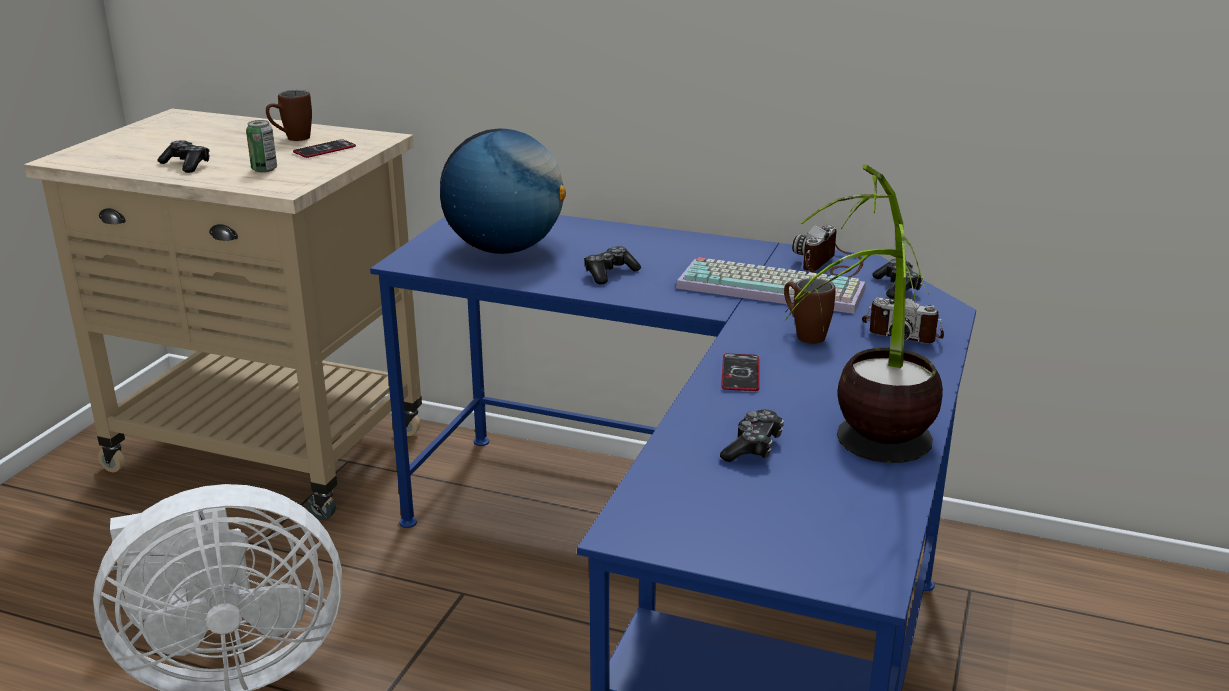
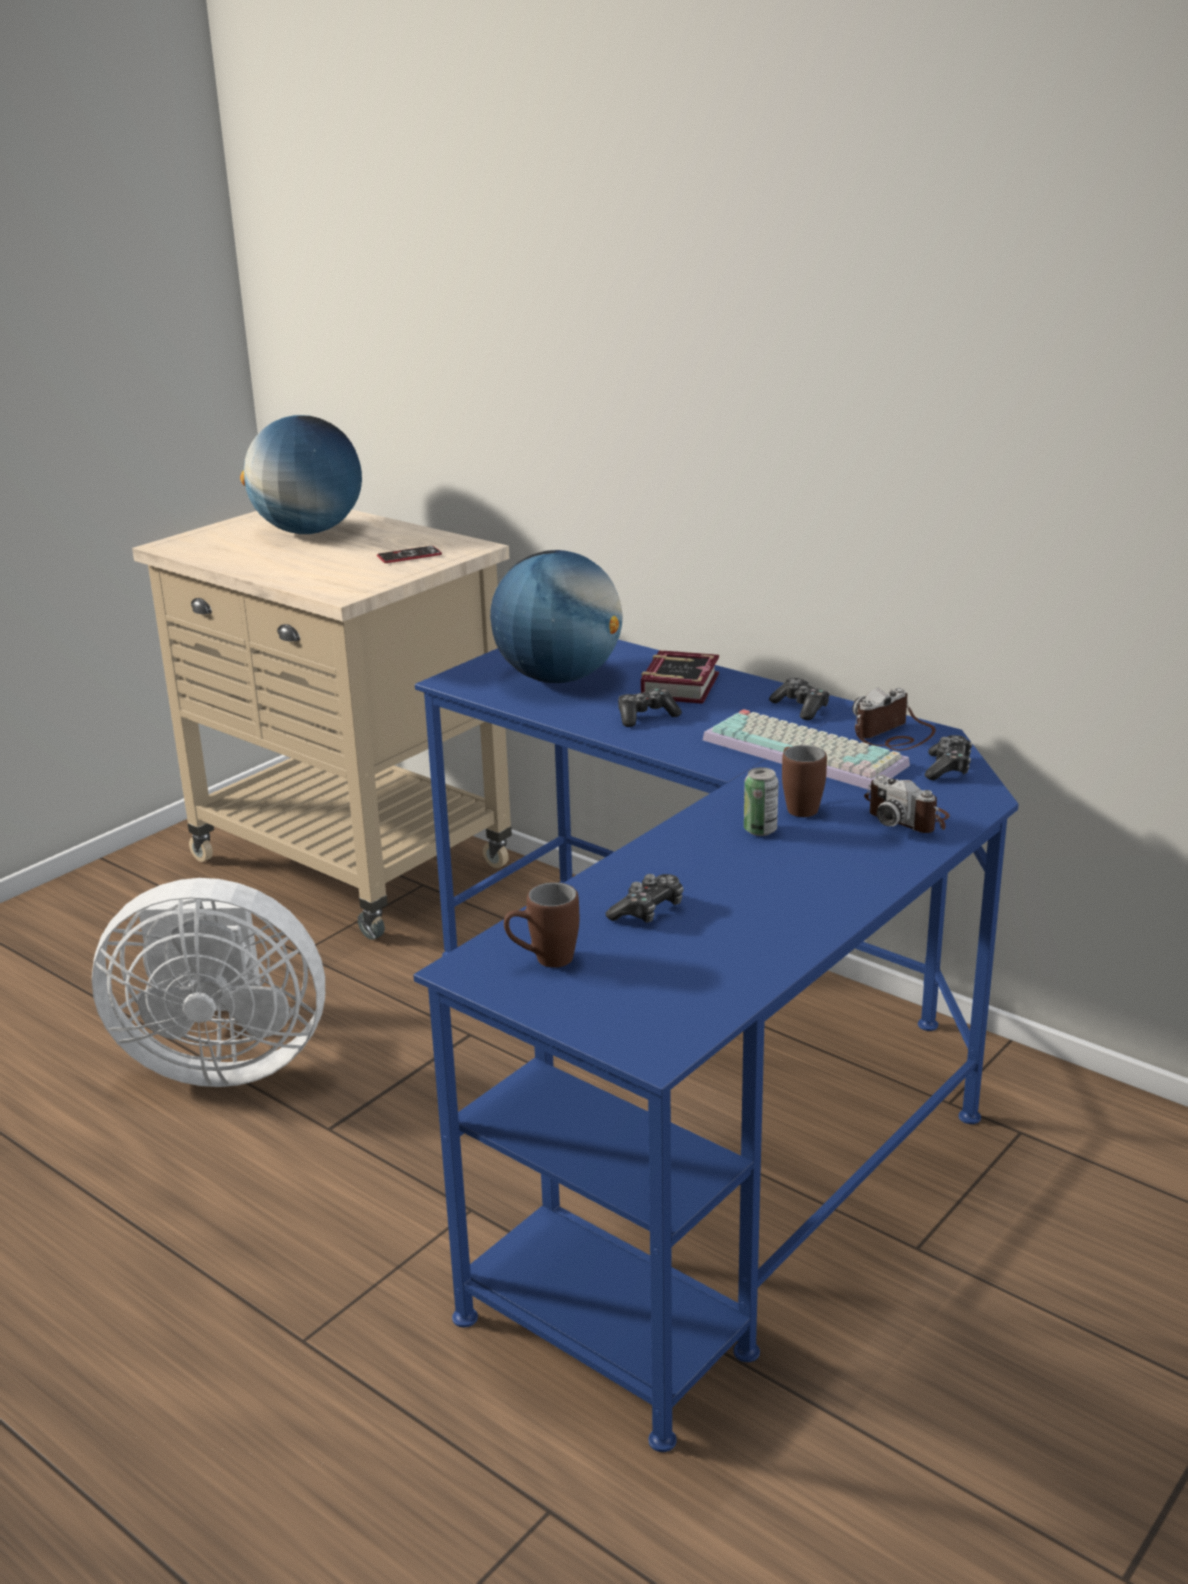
camera: 20 degrees right, 0 degrees up
(186, 165) = (271, 561): game controller -> game controller (801, 708)
(205, 136) = (308, 531): none -> globe
(264, 169) = (337, 572): can -> can (760, 830)
(291, 139) = (387, 541): brown mug -> brown mug (543, 961)
(621, 243) = (683, 685): none -> book
(740, 374) = (696, 837): phone -> none
(864, 465) = (746, 945): potted plant -> none

